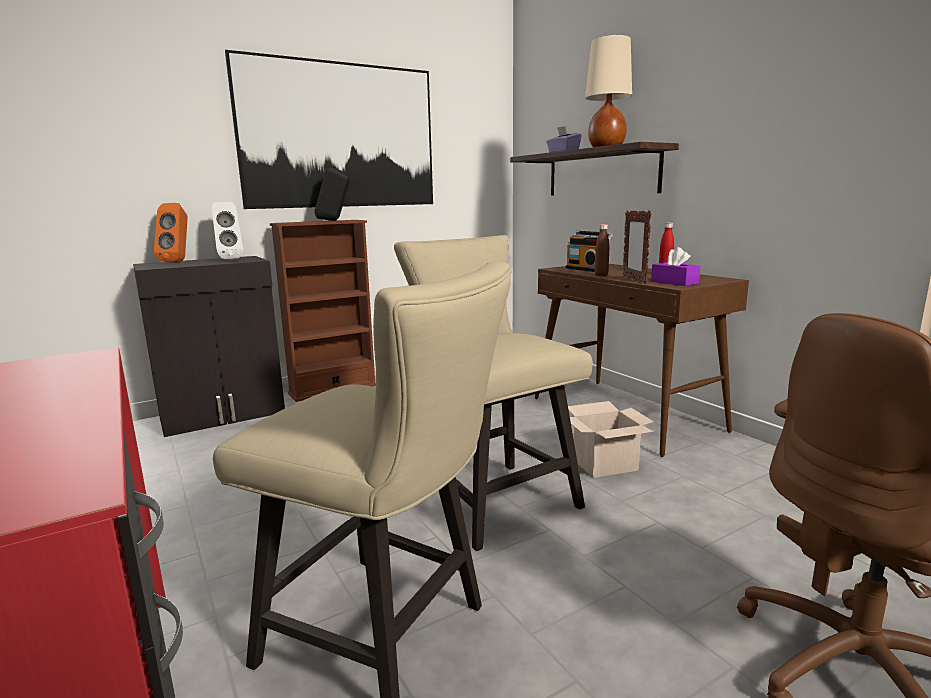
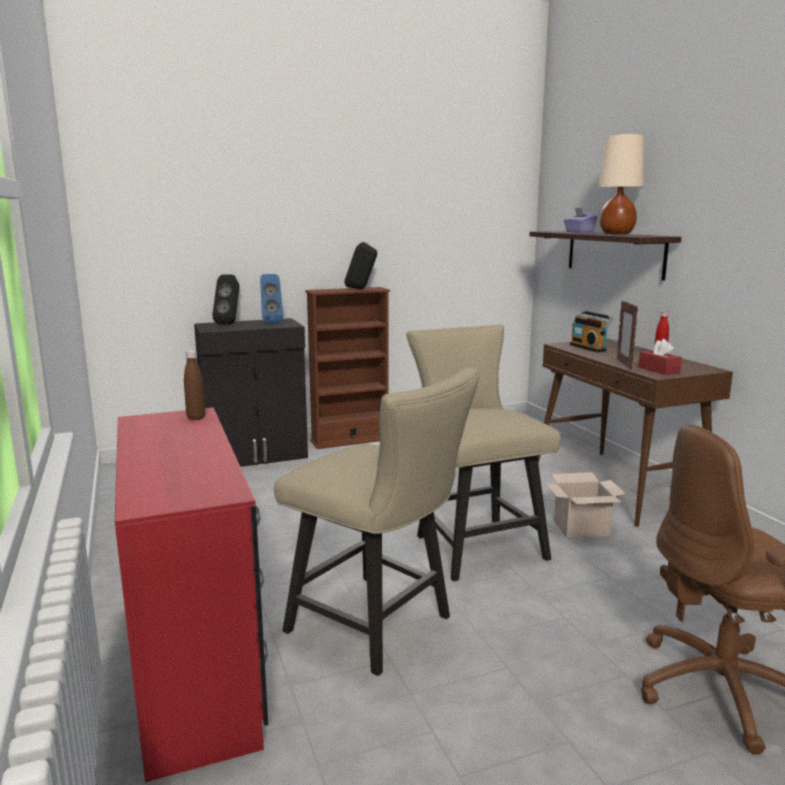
camera: 10 degrees right, 0 degrees up
(178, 262) = (230, 324): orange speaker -> black speaker
(230, 260) = (271, 323): white speaker -> blue speaker
(340, 136) = (371, 212): picture -> none
(601, 275) = (597, 356): brown bottle -> brown bottle (196, 418)
(674, 282) = (658, 370): purple tissue box -> red tissue box

